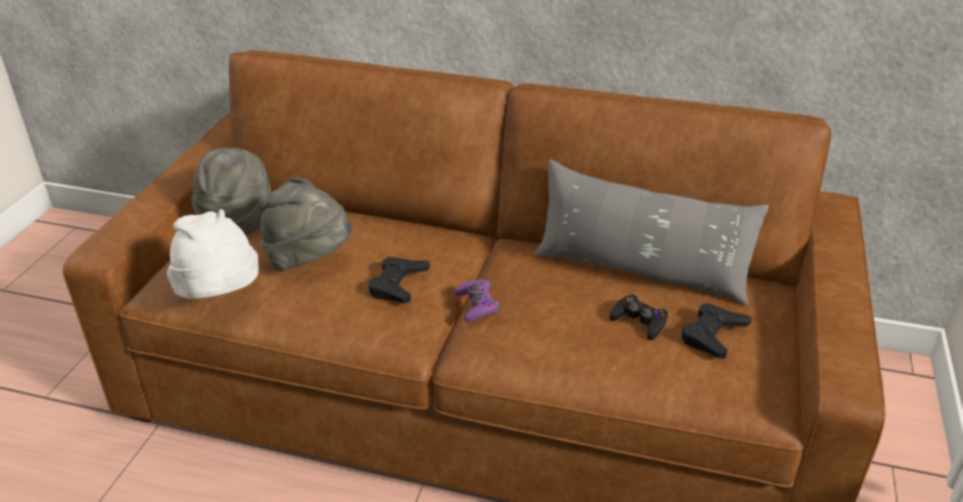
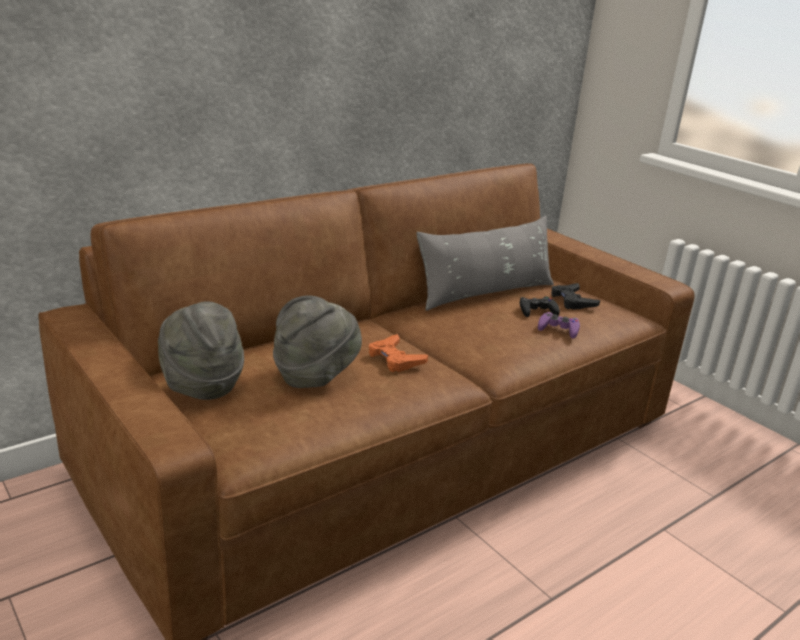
camera: 55 degrees left, 10 degrees down
(220, 297) = (306, 427): white hat -> none
(398, 284) = (395, 359): black game controller -> orange game controller
(477, 305) = (453, 346): purple game controller -> purple game controller (558, 329)

